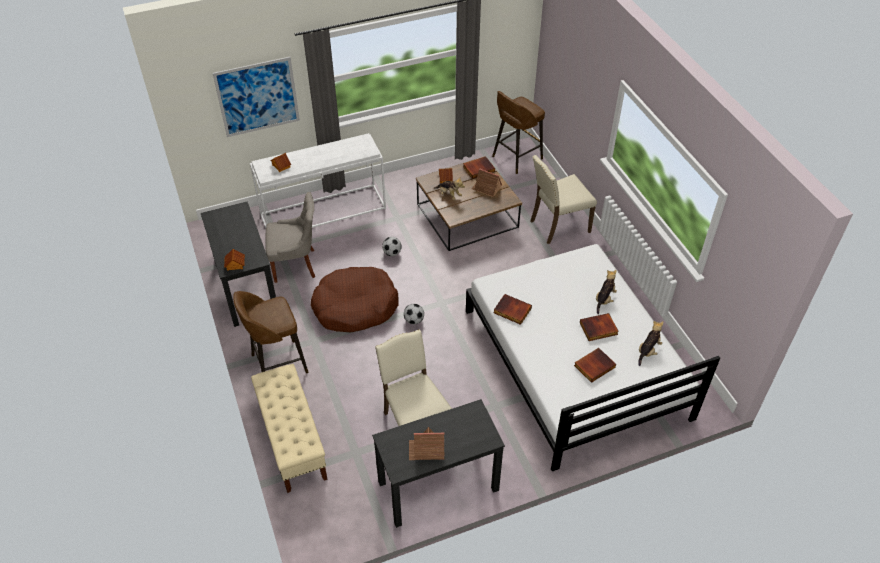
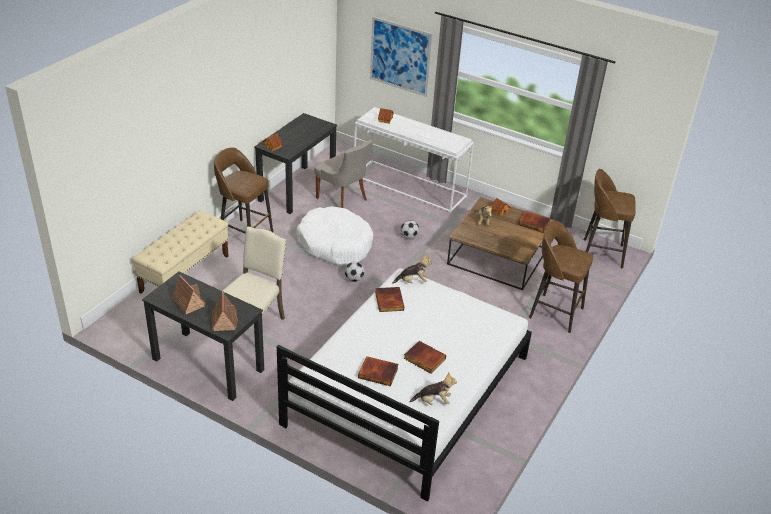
camera: 50 degrees right, 10 degrees down
(355, 307) = (335, 244): brown dog bed -> white dog bed
(486, 188) = (517, 236): toy house -> toy house (224, 320)
(558, 226) = (554, 312): beige chair -> brown stool
(604, 299) = (463, 349): plush toy -> plush toy (412, 281)

